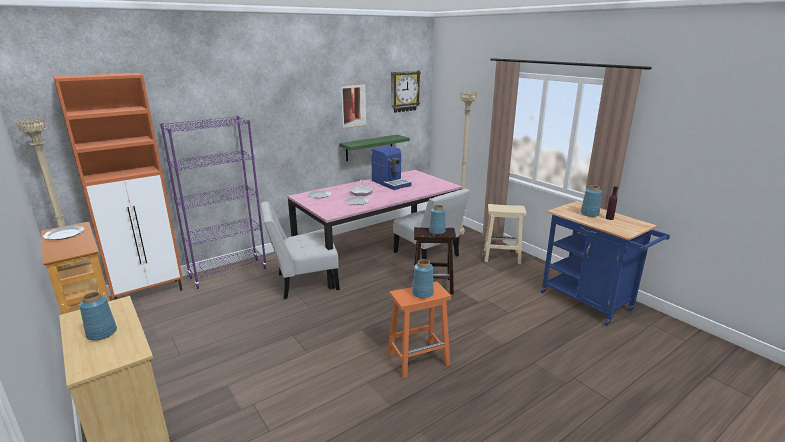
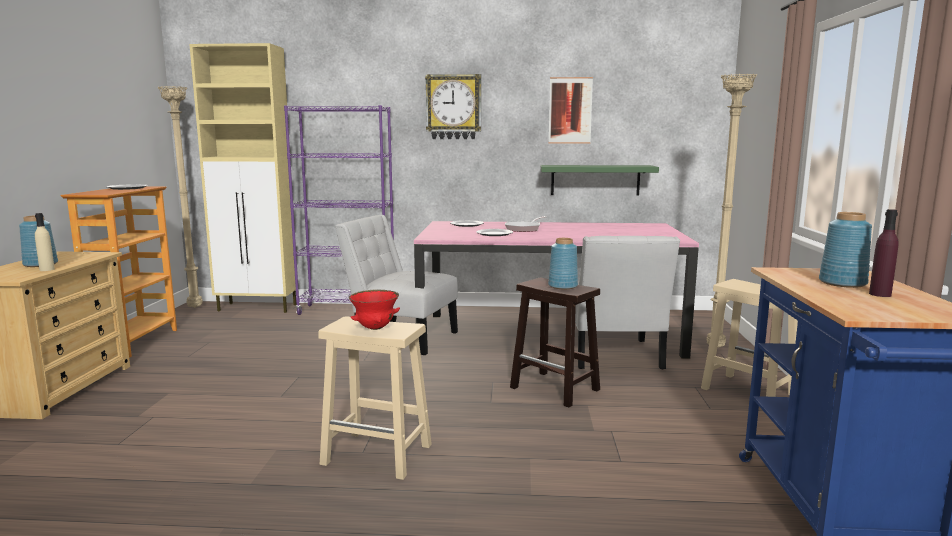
camera: 40 degrees right, 10 degrees down
(130, 335) = (47, 269): none -> beige bottle
(150, 293) = (258, 308): orange cabinet -> beige cabinet
(391, 183) = (590, 228): coffee machine -> none
(404, 91) = (670, 95): wall clock -> wall clock (453, 107)
(419, 358) = (379, 454): orange stool -> beige stool
(423, 293) = (375, 328): blue vase -> red bowl

